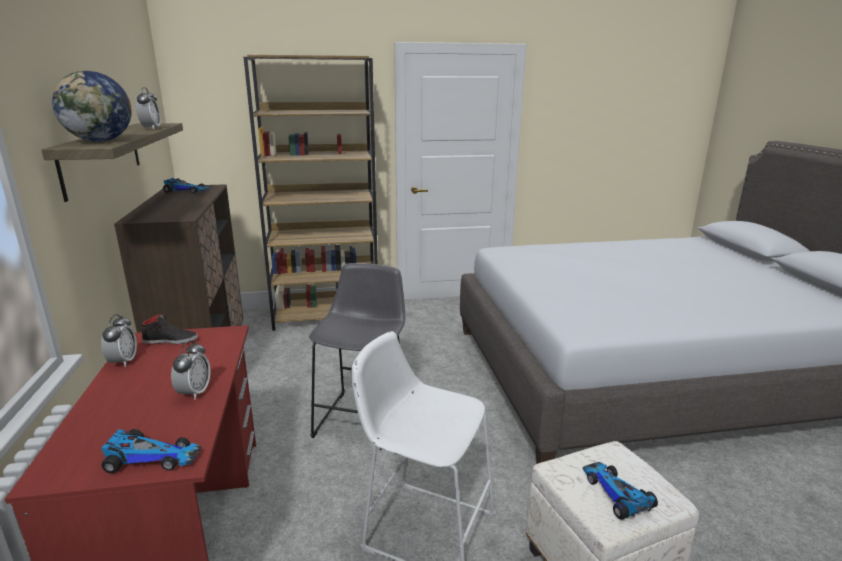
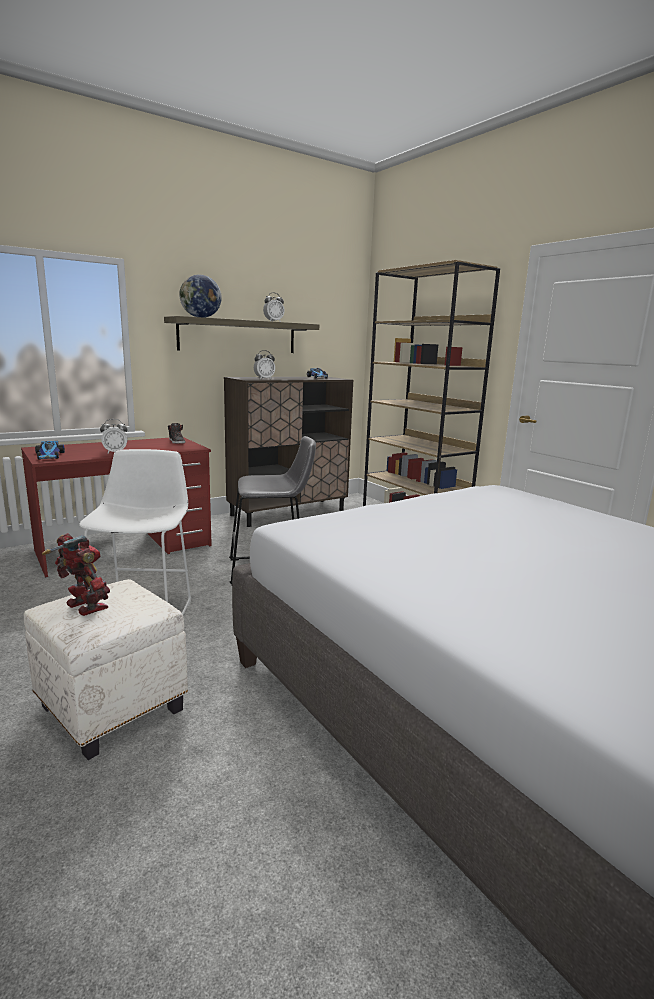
camera: 65 degrees right, 5 degrees down
(123, 361) = (146, 440): alarm clock -> alarm clock (264, 379)
(616, 494) = (84, 607): toy car -> toy robot

